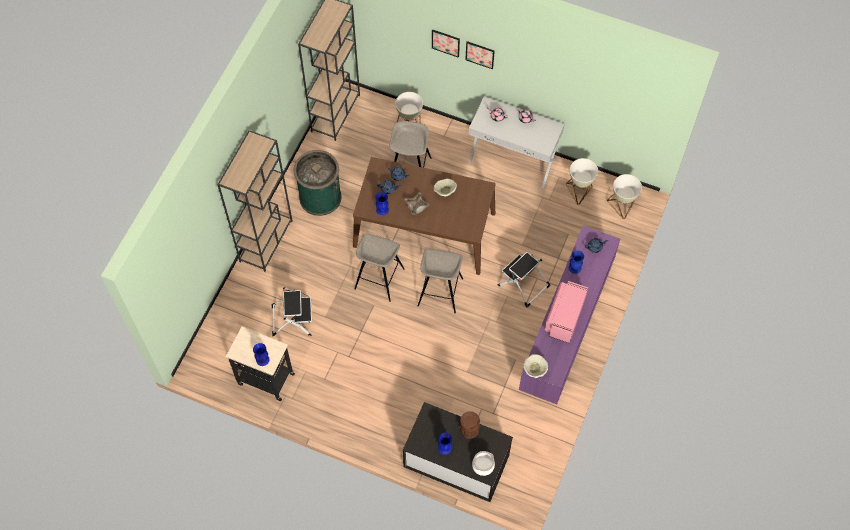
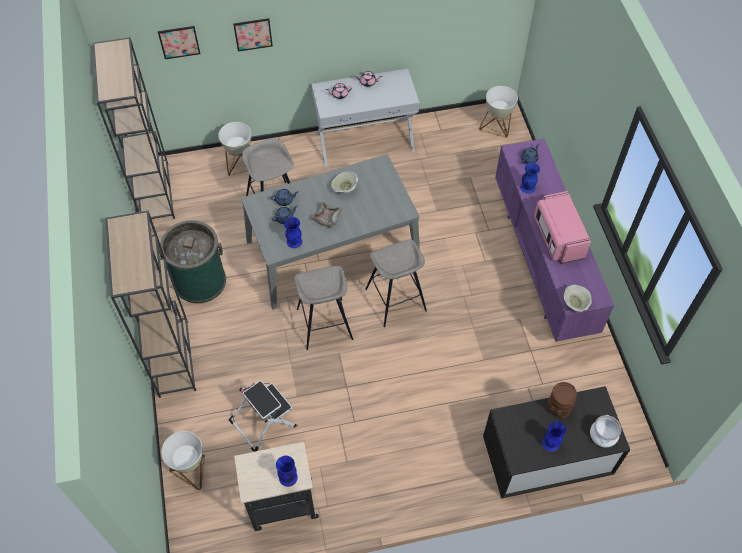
camera: 35 degrees left, 5 degrees down
(424, 229) = (332, 250): brown dining table -> grey dining table
(480, 54) = (297, 28): picture -> picture (179, 42)
(523, 283) = (467, 244): step ladder -> none
(579, 191) = (448, 135): planter -> planter (192, 470)

